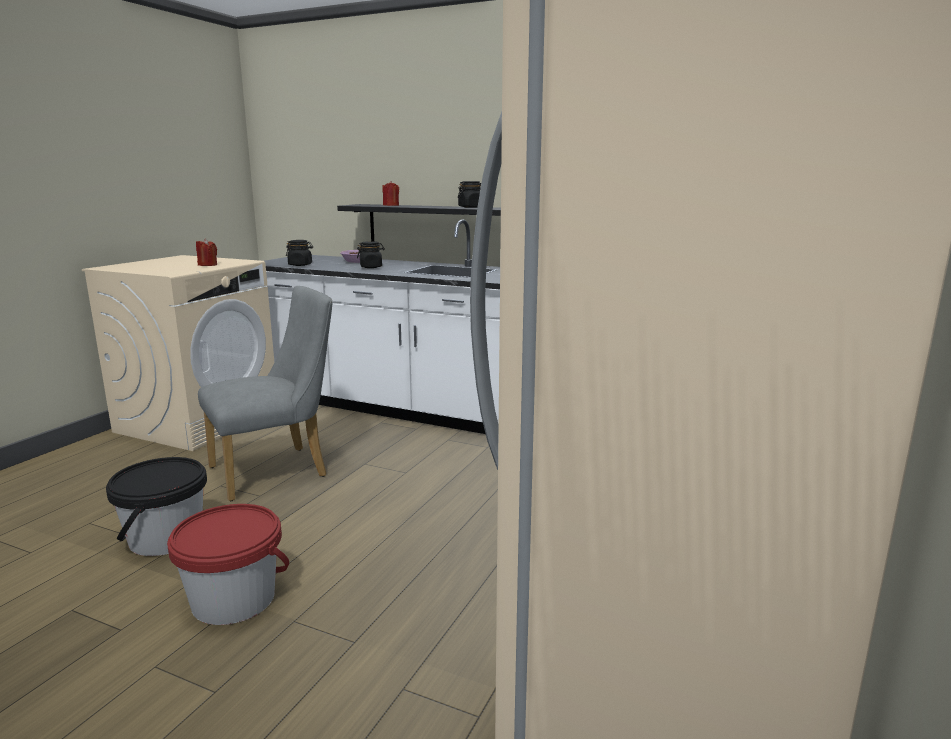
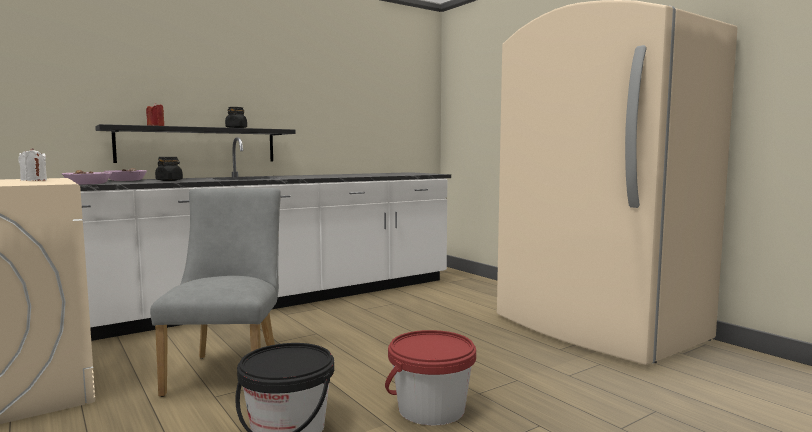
camera: 60 degrees left, 10 degrees down
(208, 265) = (34, 180): red candle -> white candle
(300, 265) = (87, 183): black jar -> bowl

